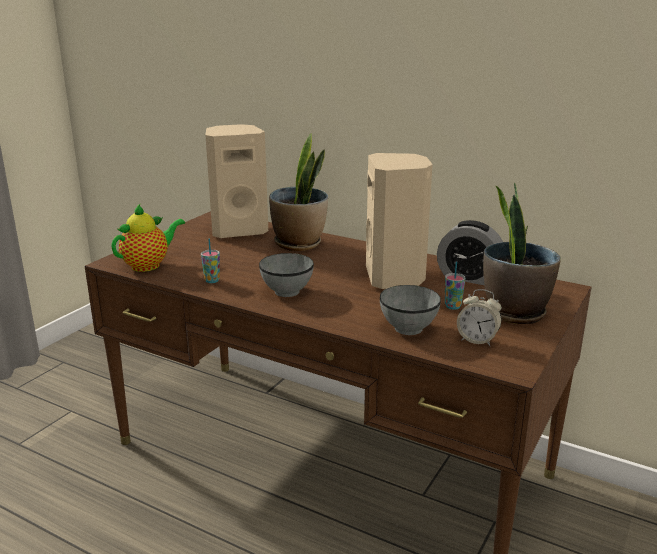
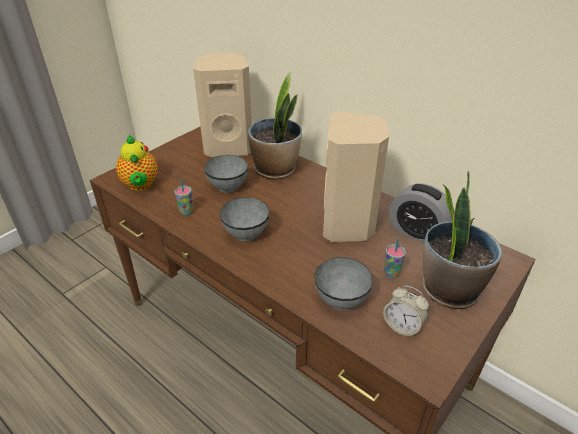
camera: 10 degrees right, 15 degrees up
(149, 265) = (140, 185): teapot -> teapot turned 105 degrees clockwise
(251, 259) = (228, 186): none -> grey bowl

